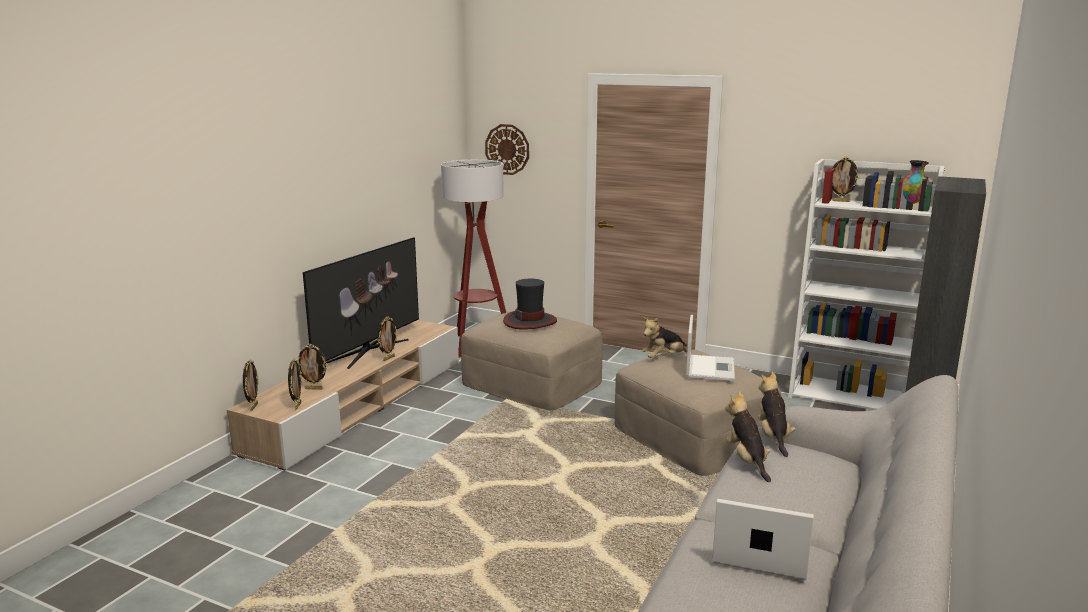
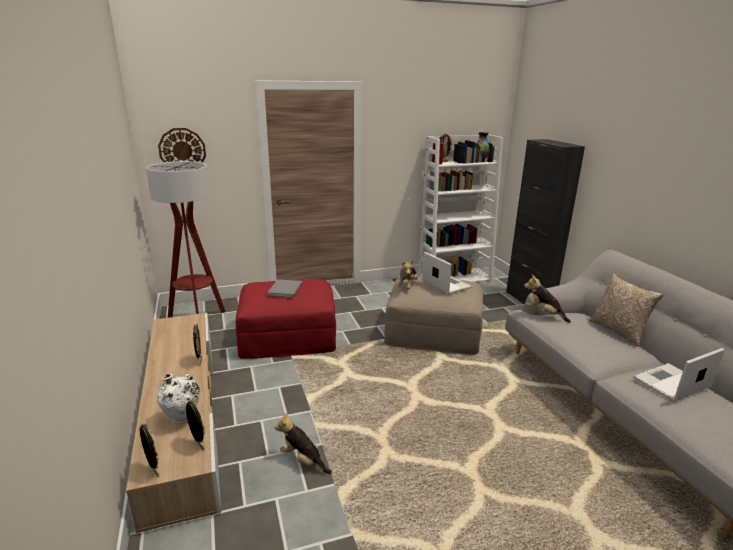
camera: 45 degrees left, 5 degrees up
(314, 388) = (183, 420): picture frame -> white vase
(368, 351) = (168, 362): television -> none
(530, 321) = (286, 289): hat -> grey book
(532, 383) = (288, 336): beige ottoman -> red ottoman
(747, 461) = (563, 333): plush toy -> plush toy (303, 460)
(839, 492) = (619, 331): none -> pillow

